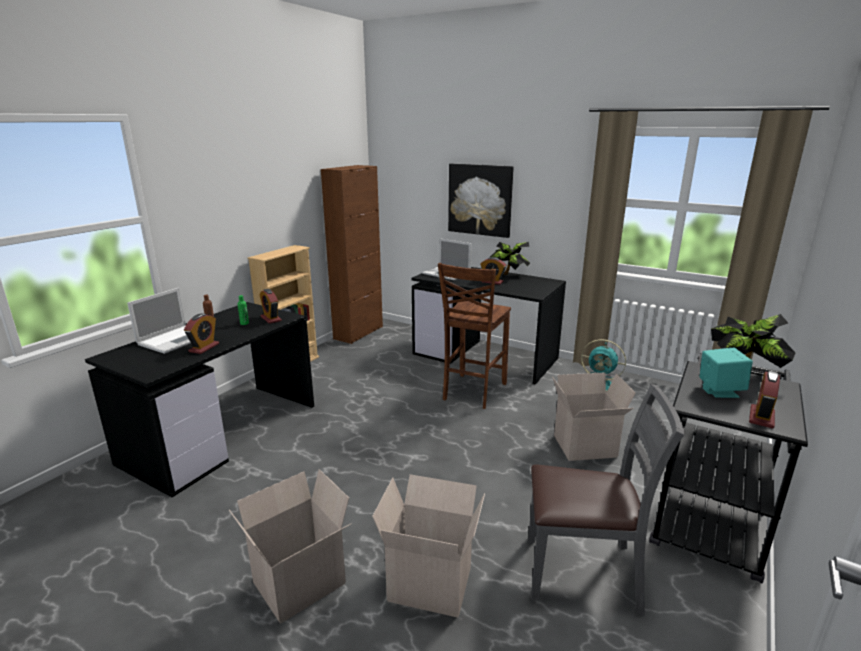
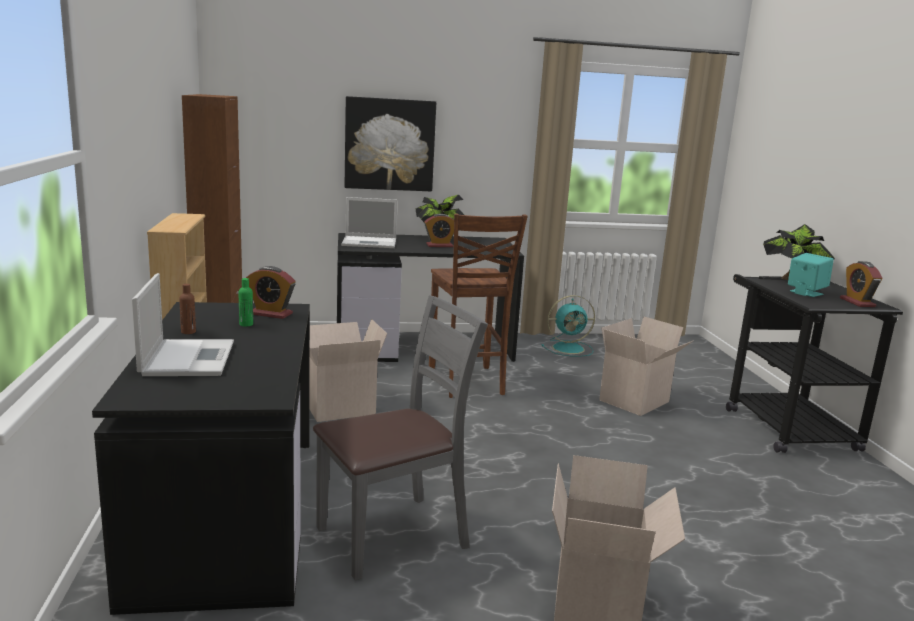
camera: 40 degrees left, 5 degrees down
(204, 348) = (264, 358): alarm clock -> none
(432, 582) = (695, 546): cardboard box -> cardboard box (340, 406)
(583, 573) = (773, 490): grey chair -> grey chair (393, 536)

